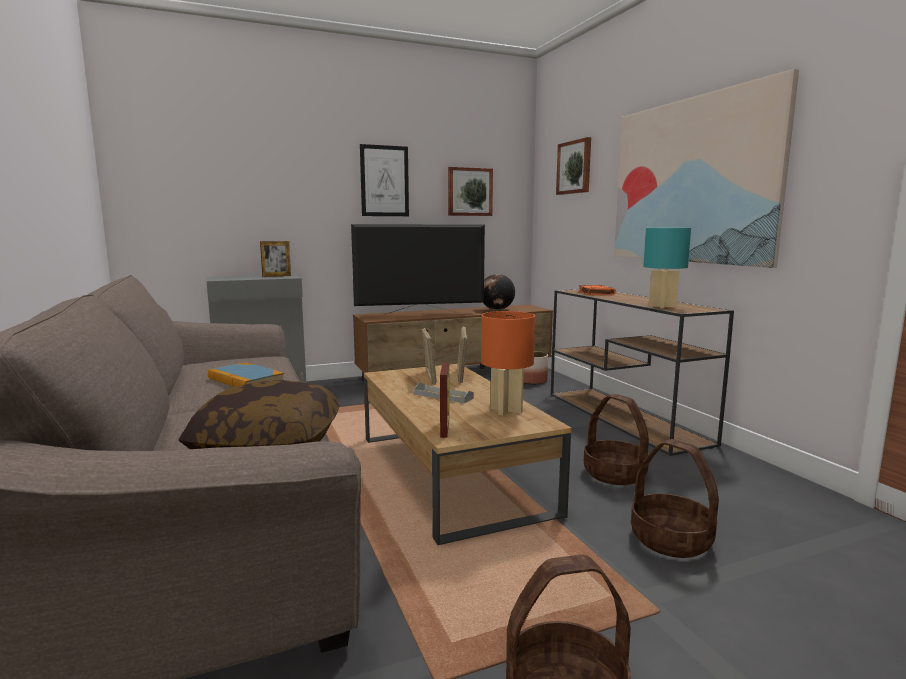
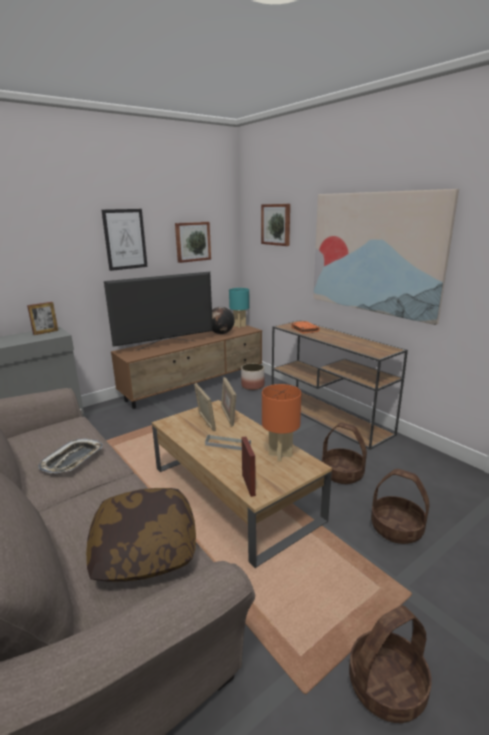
camera: 15 degrees left, 10 degrees up
(245, 380) = (73, 460): book -> tray
(662, 306) = (360, 348): turquoise table lamp -> turquoise table lamp (239, 326)

